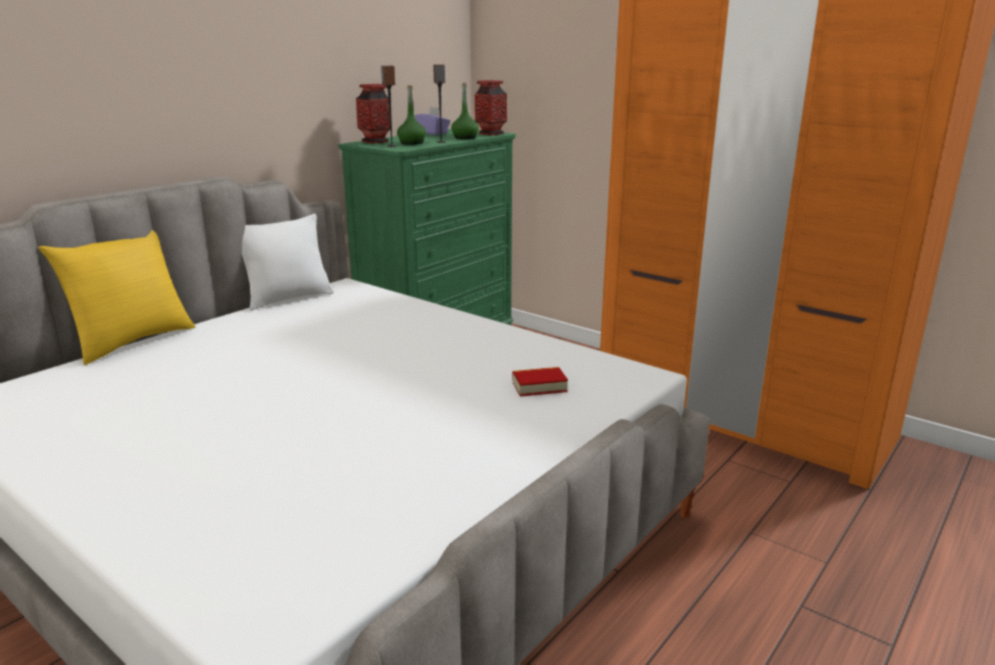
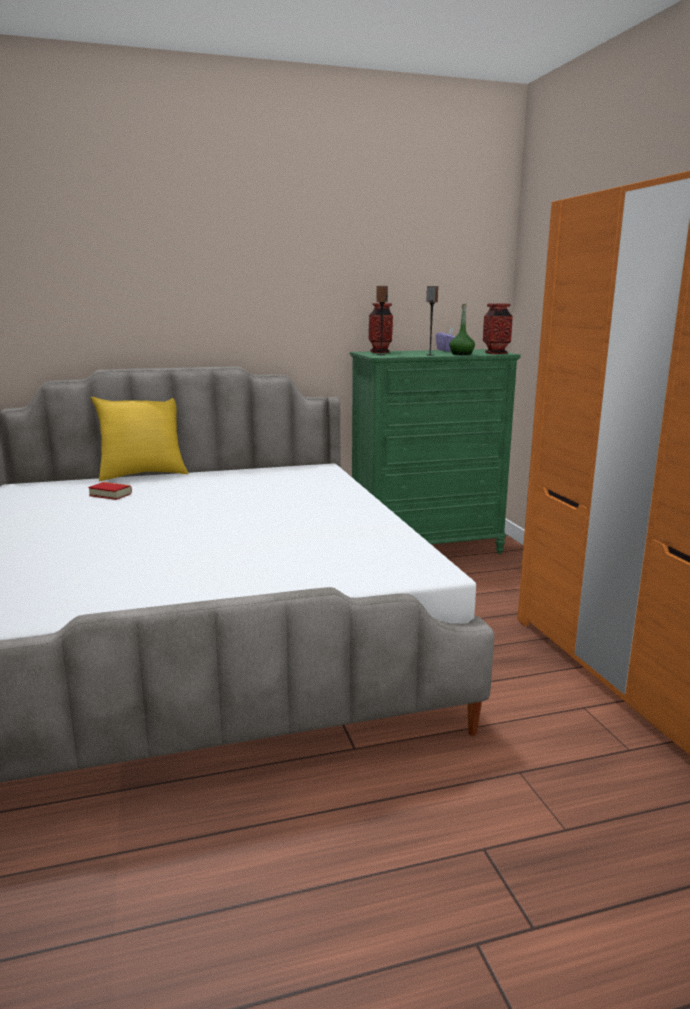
camera: 35 degrees right, 5 degrees down
(289, 298) = (272, 468): white pillow -> none
(412, 143) = (404, 354): green bottle -> none
(539, 386) = (334, 557): book -> book (110, 494)

